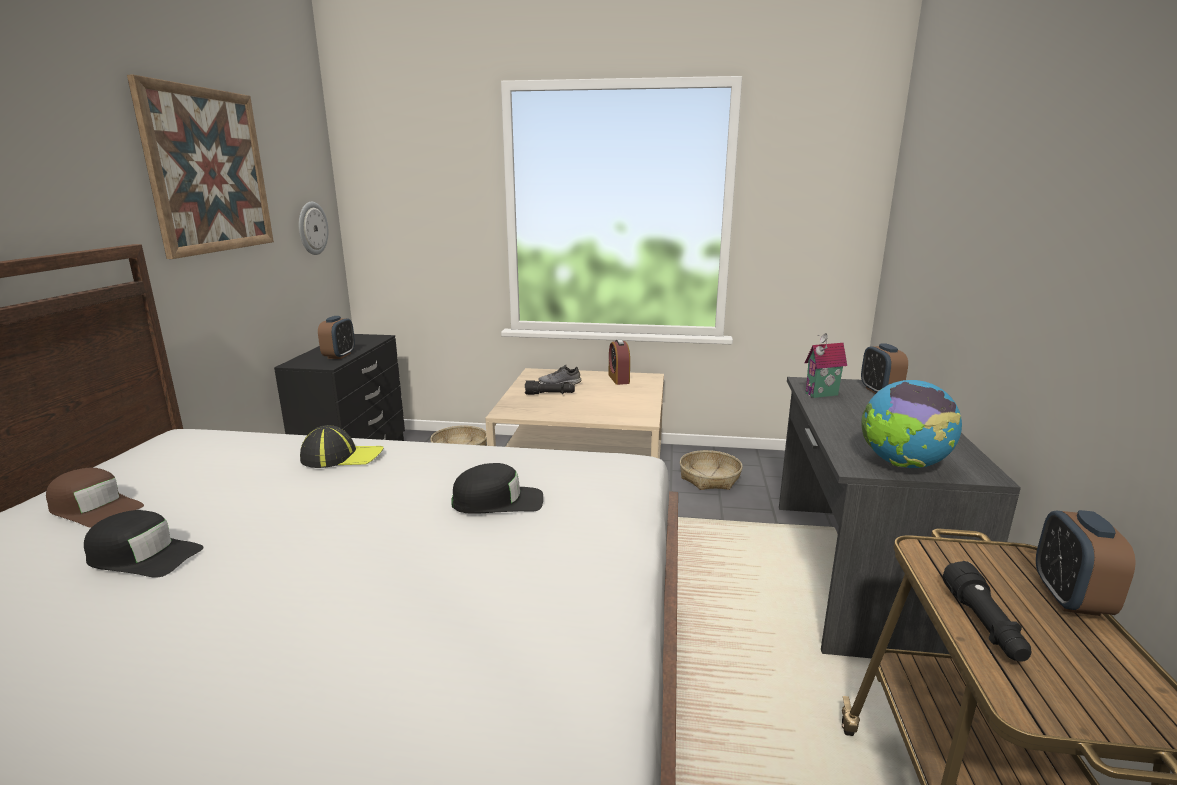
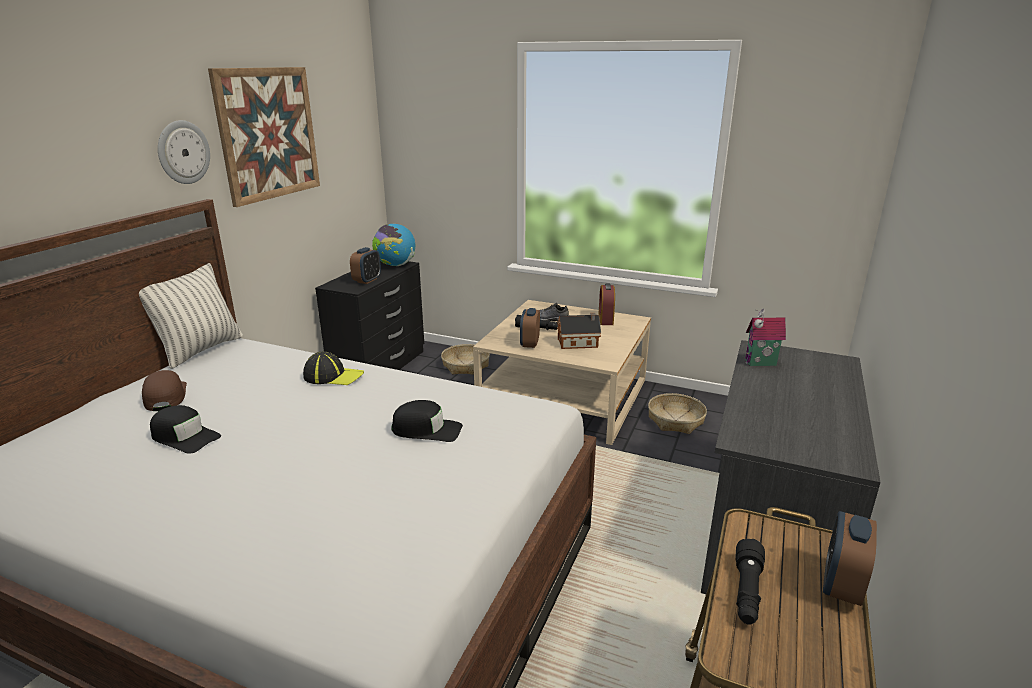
camera: 15 degrees right, 5 degrees up
(94, 508) = (165, 396): brown cap -> brown cap turned 150 degrees counterclockwise
(133, 447) = (200, 350): none -> pillow
(312, 228) = (355, 170): wall clock -> wall clock (183, 152)
(603, 403) = (579, 343): none -> toy house
(879, 391) = (822, 366): alarm clock -> alarm clock (529, 343)
(903, 465) = (783, 444): globe -> globe (395, 265)

